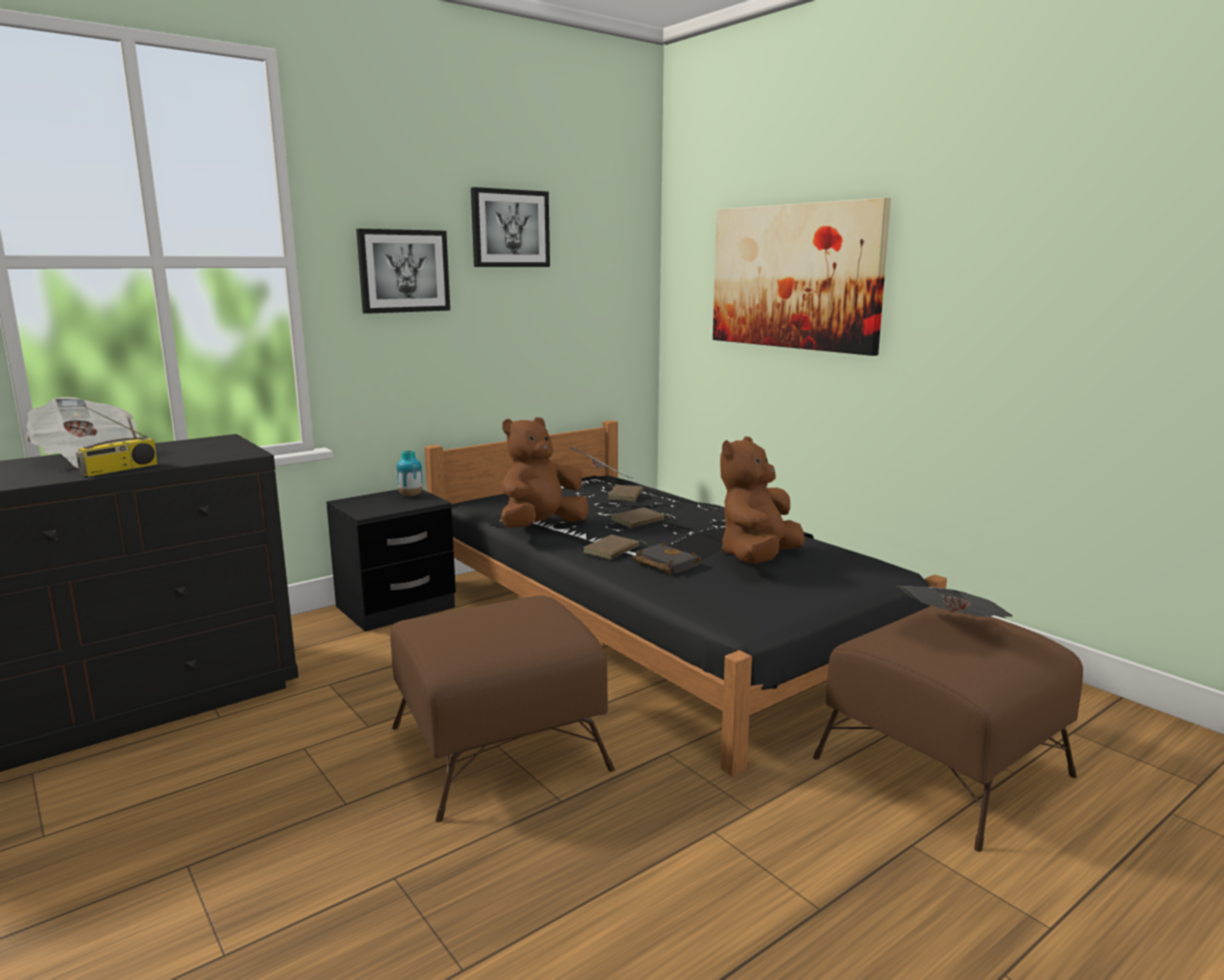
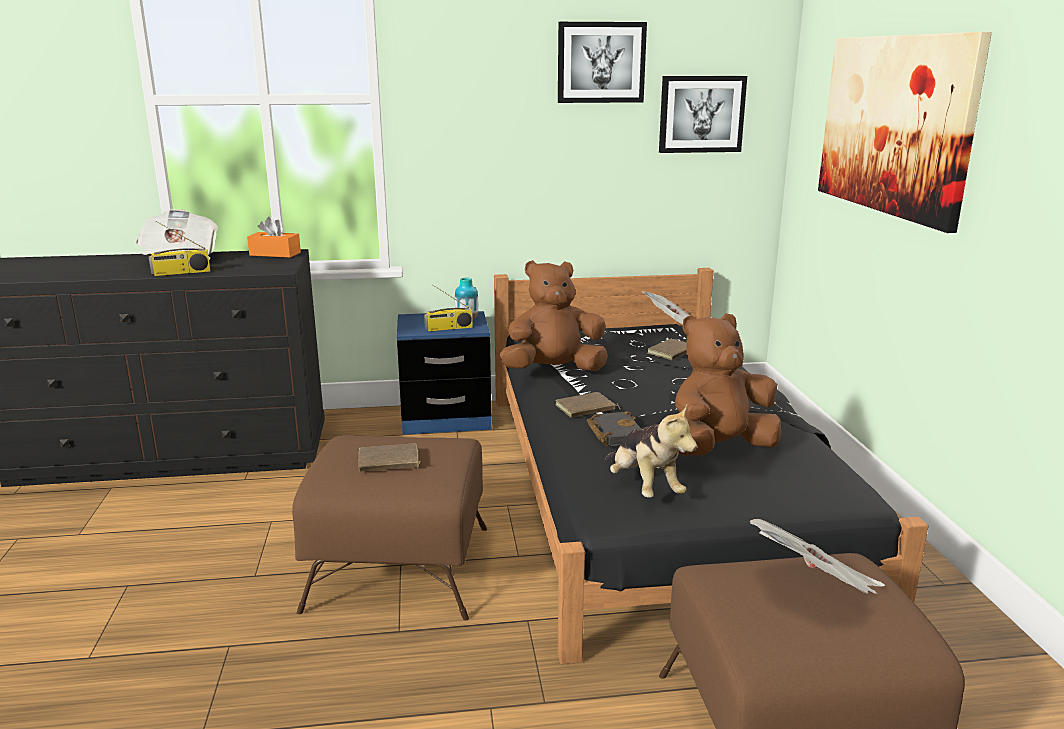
camera: 30 degrees right, 5 degrees up
(206, 441) = (275, 254): none -> orange tissue box
(395, 607) = (446, 418): black nightstand -> blue nightstand
(403, 271) = (482, 106): picture -> picture (701, 114)
(403, 505) = (449, 328): none -> radio
(638, 521) = (649, 382): brown book -> brown book (388, 462)
(742, 597) = (644, 487): none -> plush toy

